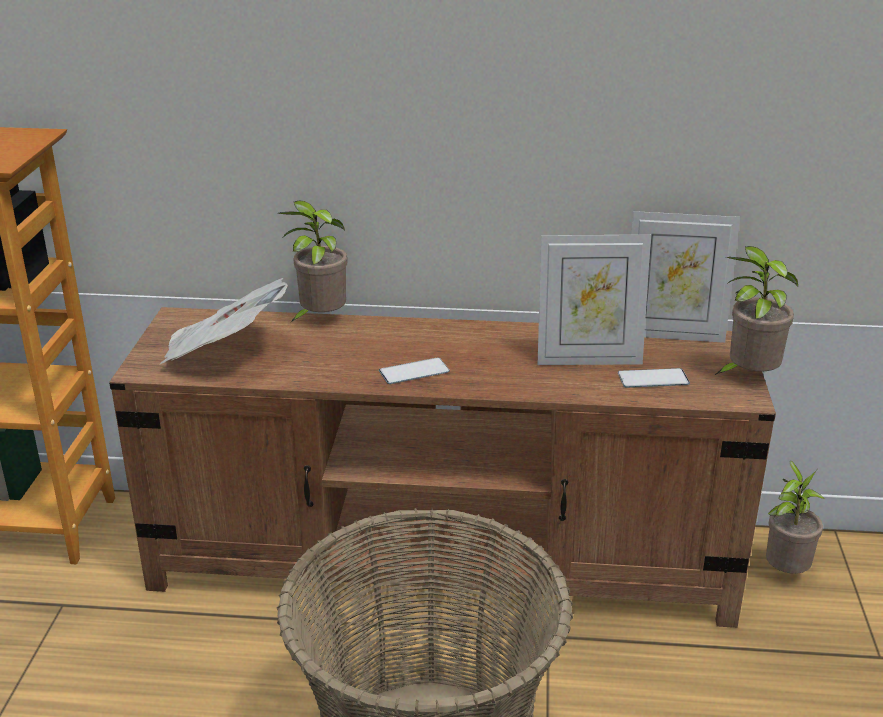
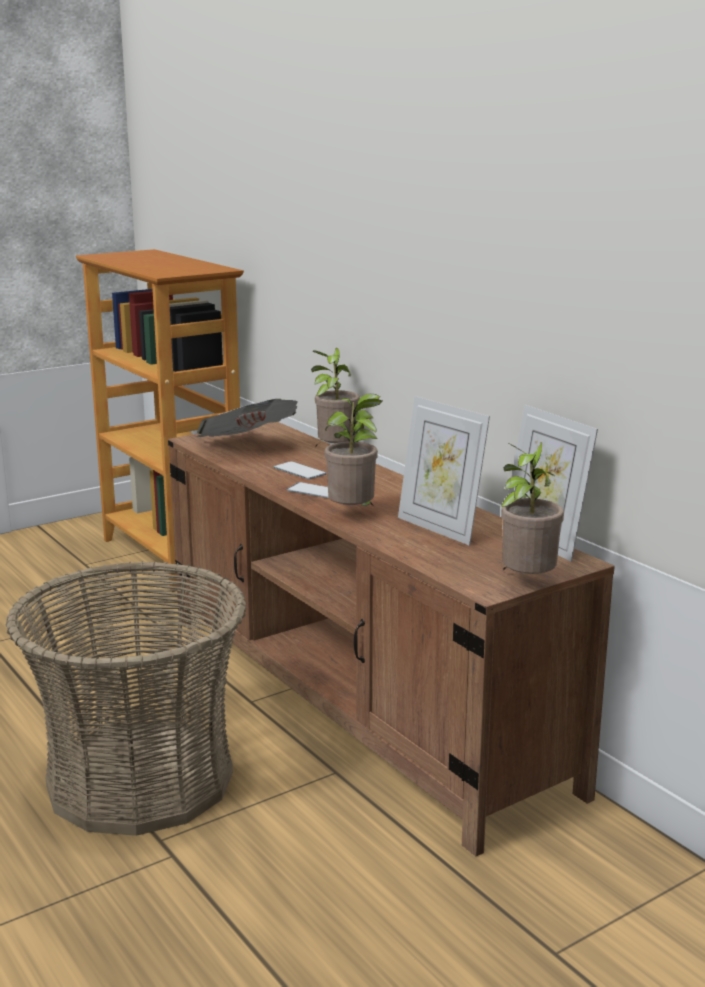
camera: 50 degrees right, 10 degrees down
(653, 379) = (452, 554): phone -> phone (299, 471)
(784, 572) = (595, 856): potted plant -> potted plant (354, 514)

